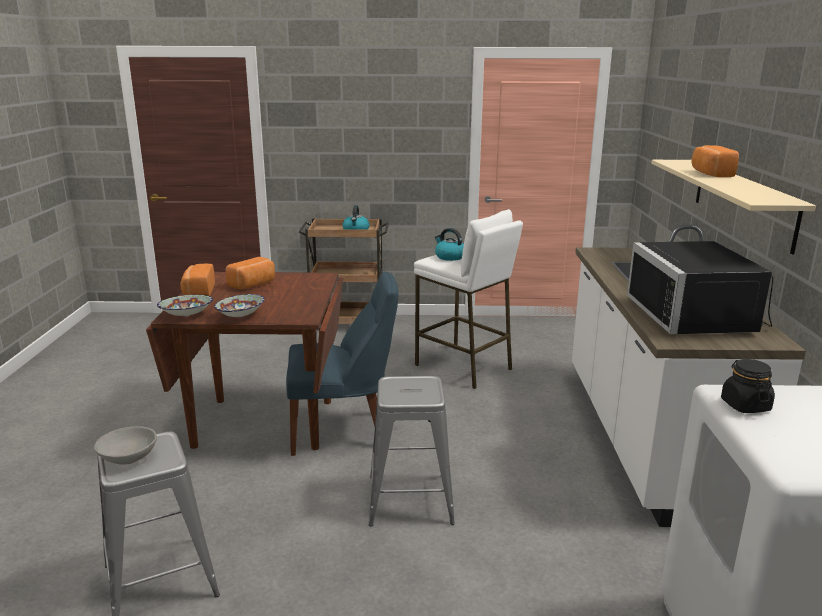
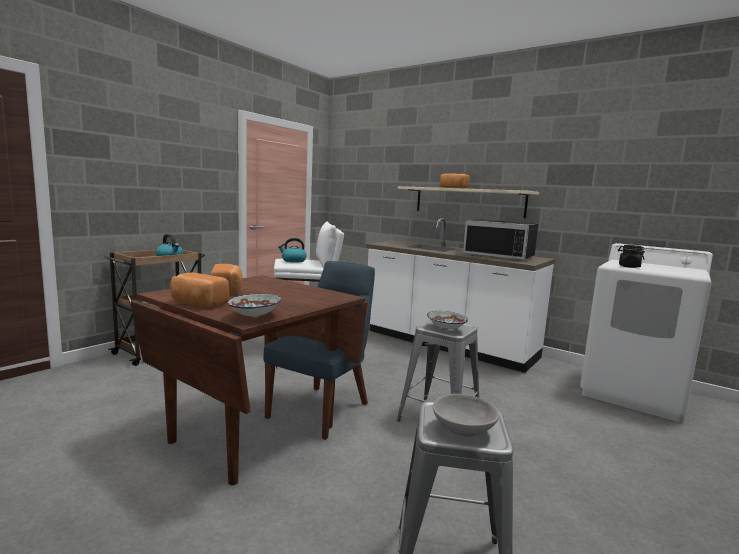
camera: 55 degrees left, 10 degrees down
(241, 316) = (300, 306): bowl -> bowl (446, 329)

